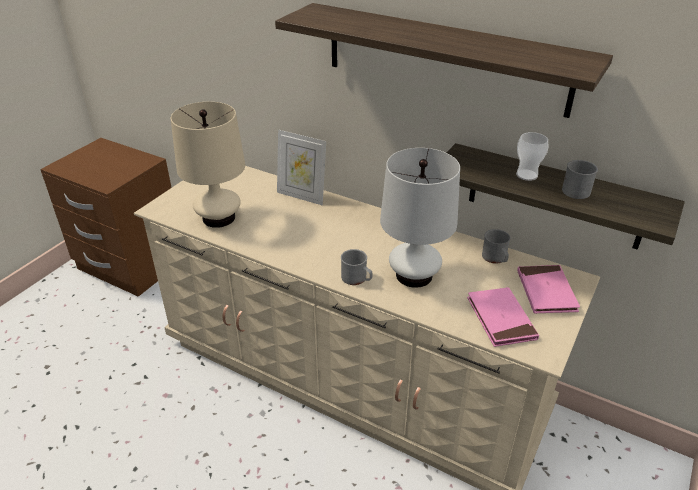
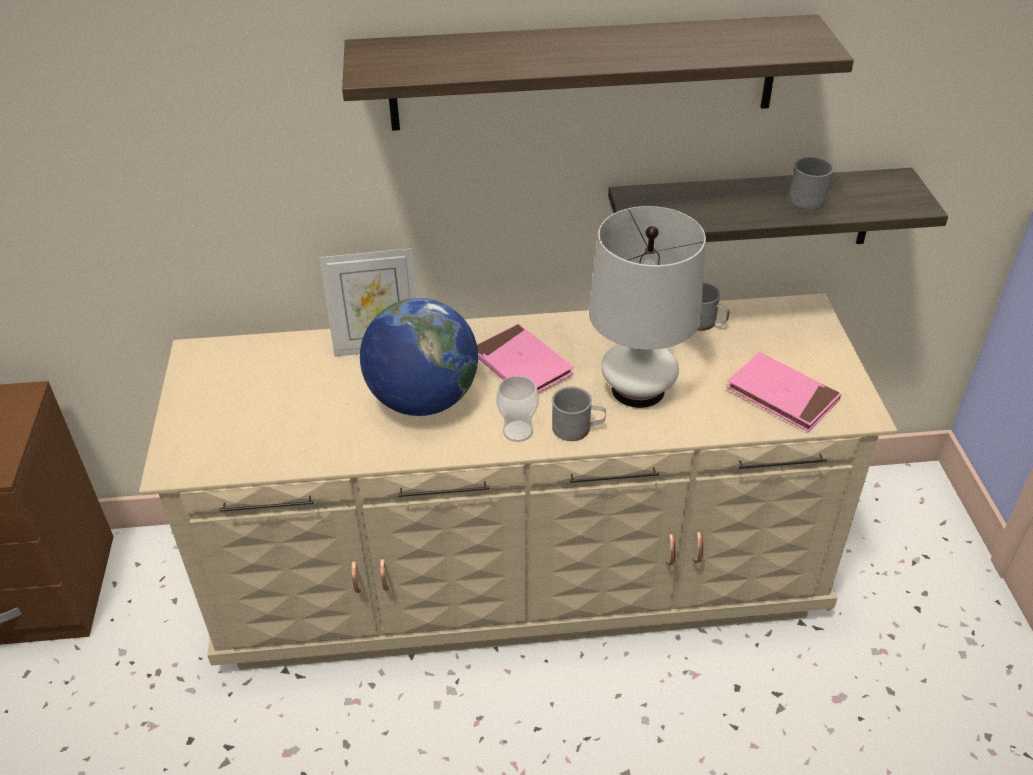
camera: 35 degrees left, 5 degrees up
(219, 218) = (292, 435): beige table lamp -> none
(295, 229) = (423, 400): none -> globe
(526, 175) = (736, 199): cup -> cup (518, 431)
(546, 292) = (793, 338): pink book -> pink book (521, 365)

